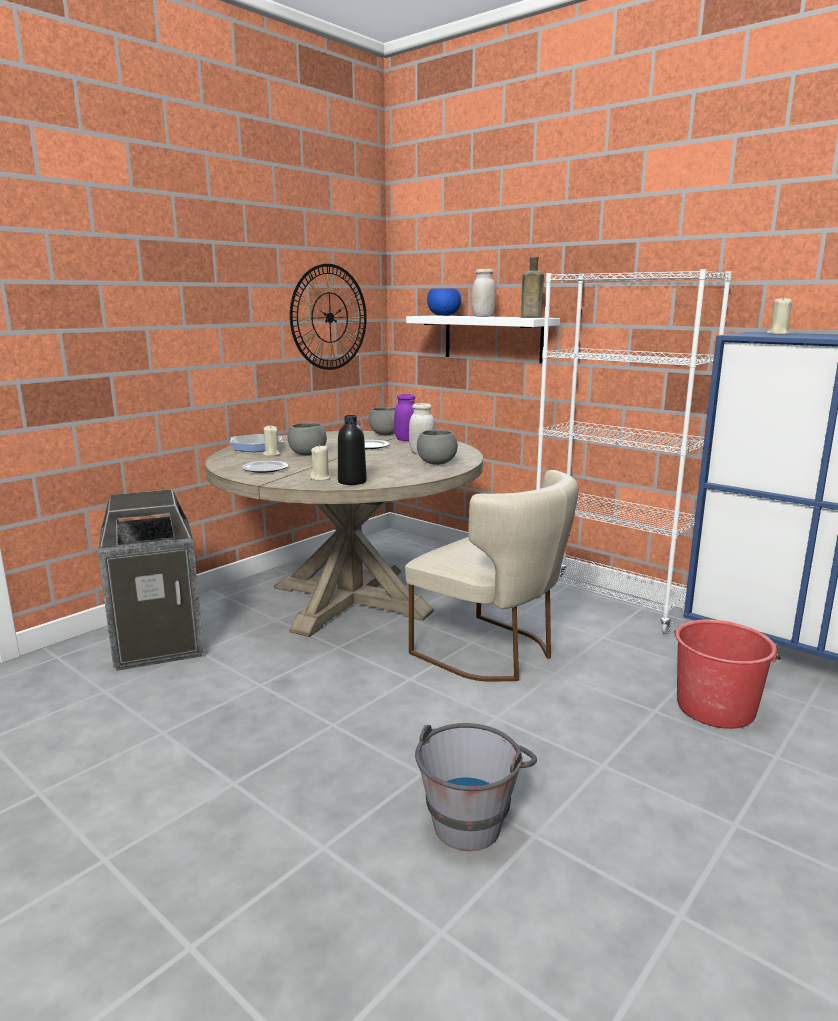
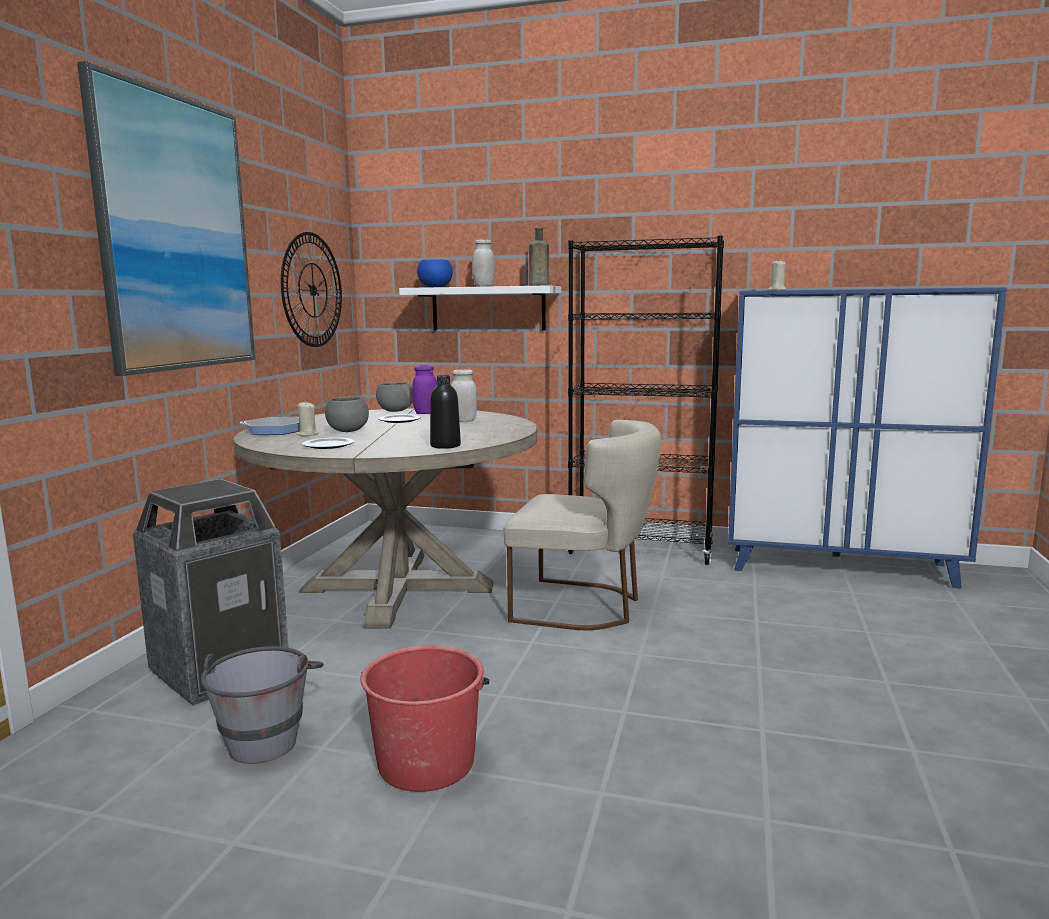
camera: 25 degrees left, 5 degrees down
(169, 276) = (175, 234): none -> picture
(321, 478) = (407, 446): beige candle -> none
(436, 463) = (495, 426): grey bowl -> none
(472, 816) = (701, 731): grey bucket -> grey bucket (267, 736)
(608, 604) = (640, 551): white bookcase -> black bookcase
(715, 708) = (795, 609): red bucket -> red bucket (426, 762)

